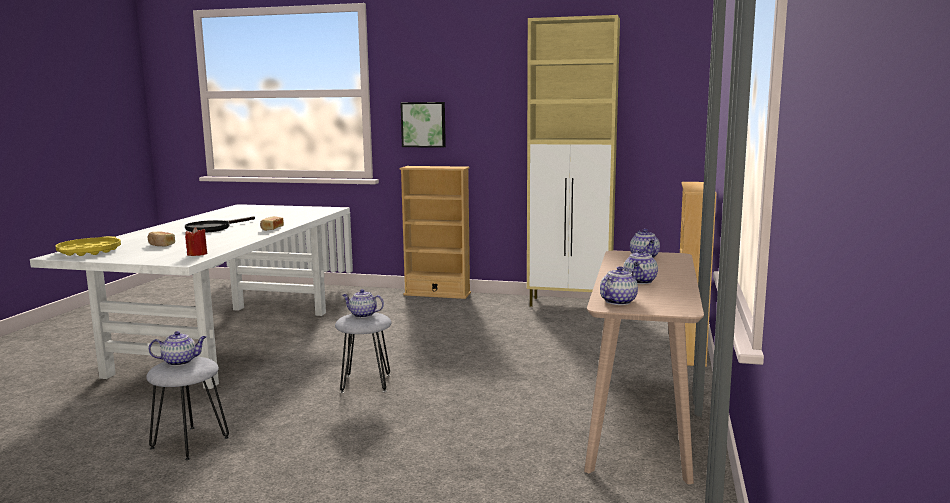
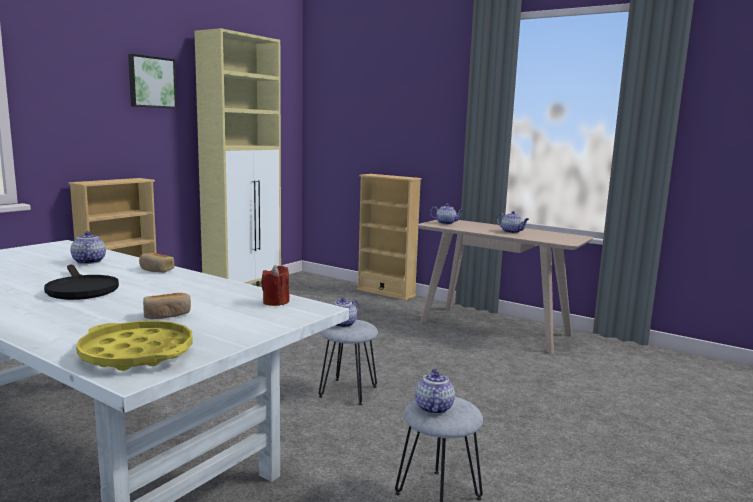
camera: 70 degrees left, 0 degrees up
(423, 124) = (84, 131): picture -> picture (151, 82)
(618, 301) = (558, 240): teapot -> teapot (88, 261)

